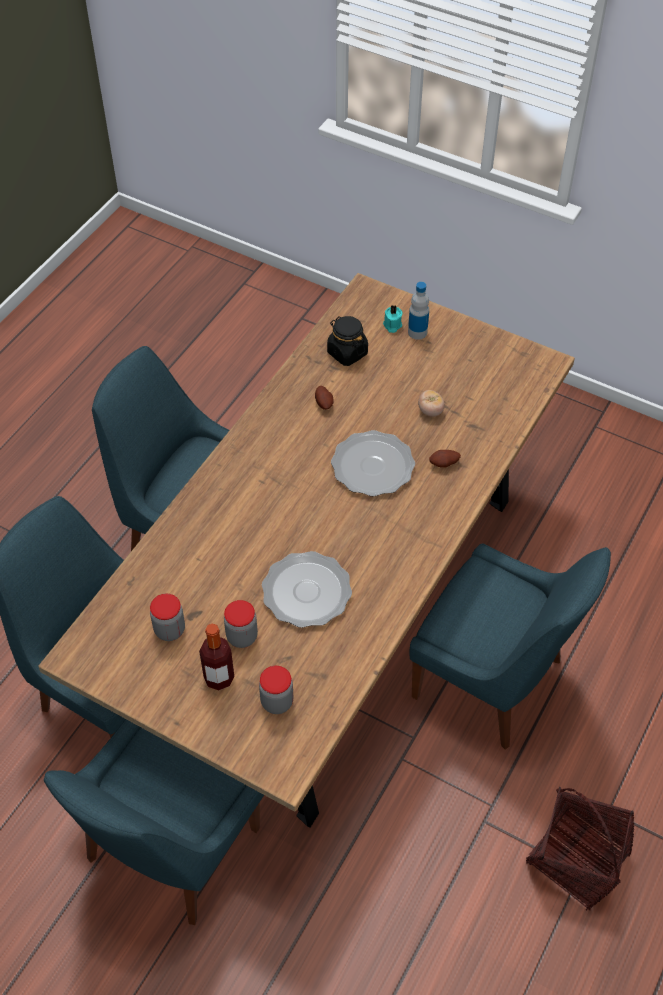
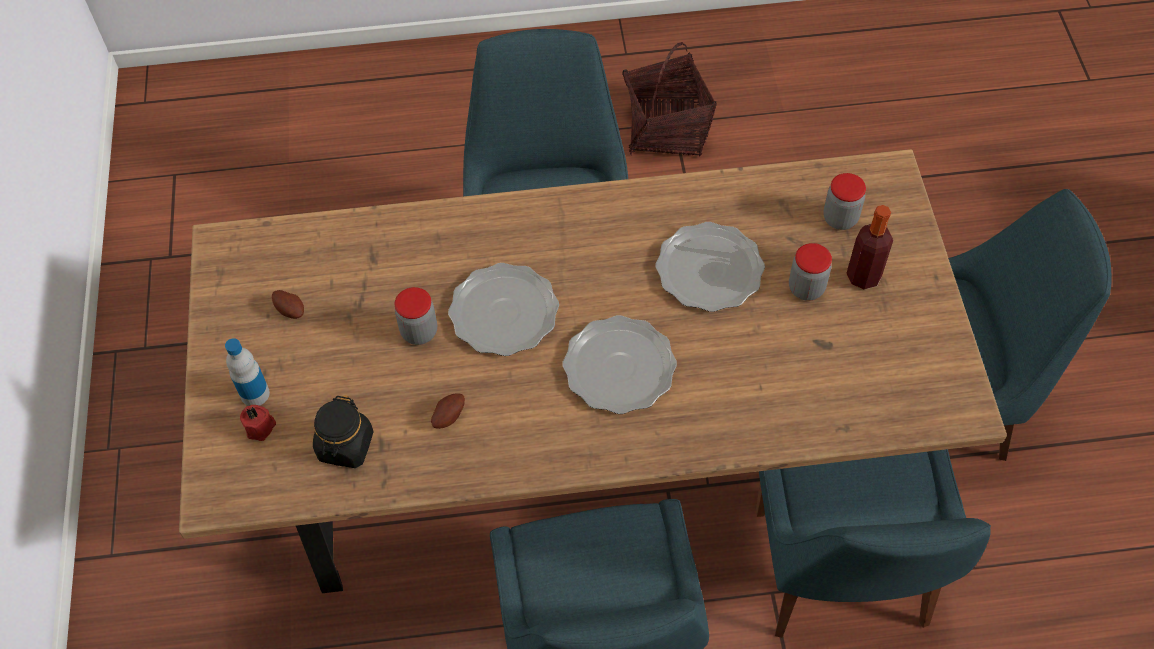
camera: 125 degrees left, 5 degrees up
(169, 630) = (859, 351): jar -> jar (419, 332)
(281, 498) = (619, 367): none -> plate
(392, 325) = (261, 428): turquoise candle -> red candle
(430, 411) = (380, 307): tomato -> none
(444, 464) = (449, 253): potato -> potato (291, 310)

